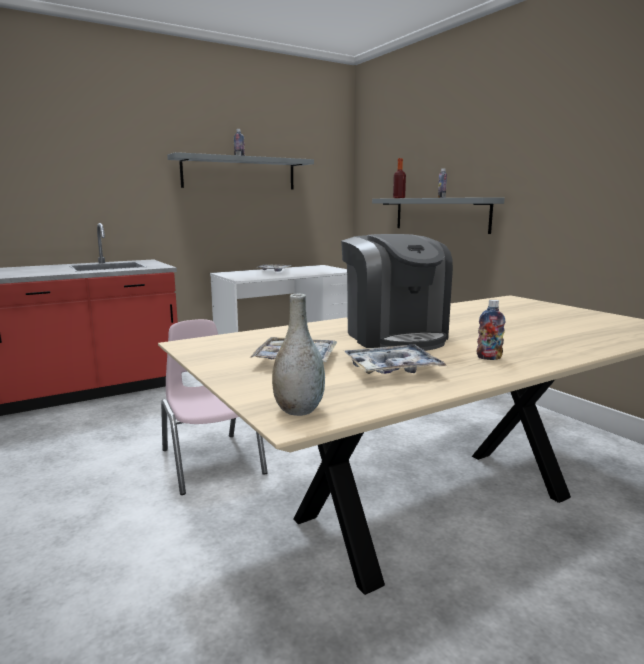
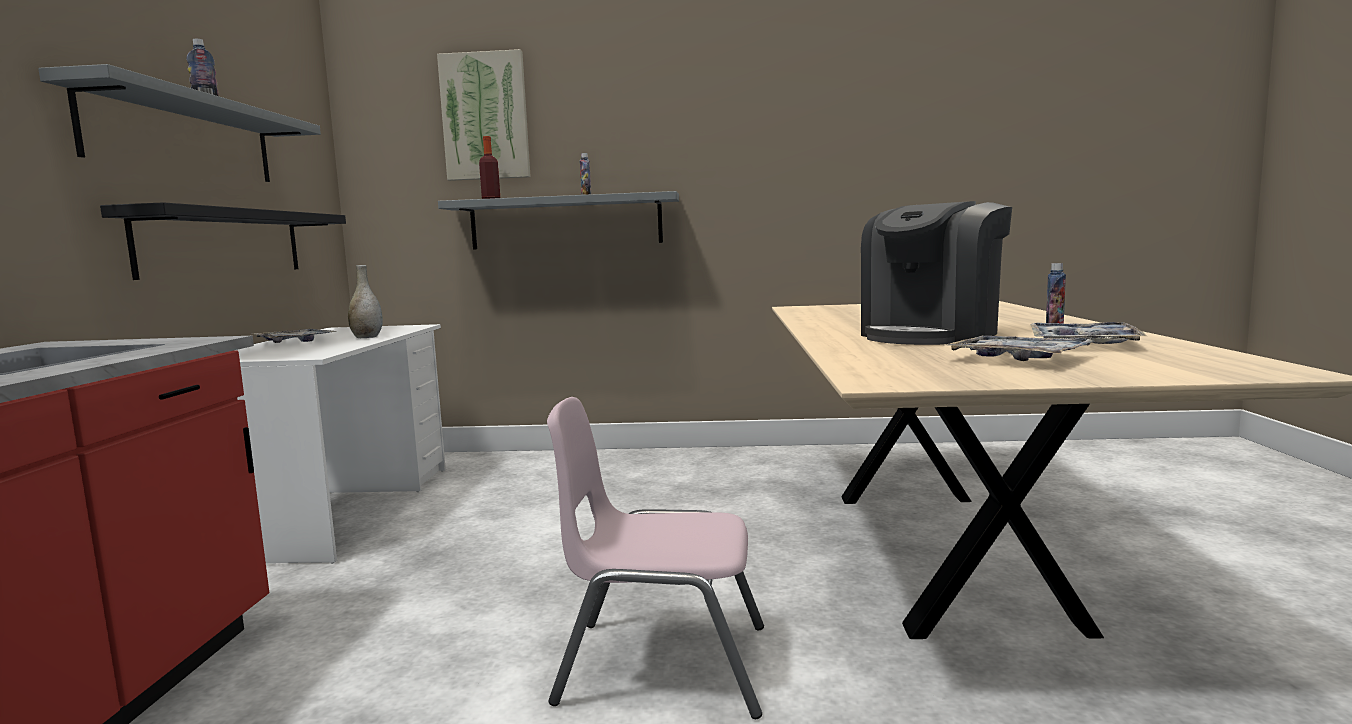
camera: 55 degrees left, 5 degrees down
(257, 220) = (224, 243): none -> black shelf
(299, 410) = (1251, 369): grey vase -> grey vase (367, 337)
(394, 336) = (932, 335): coffee machine -> coffee machine turned 120 degrees clockwise
(410, 144) = (485, 116): none -> picture

